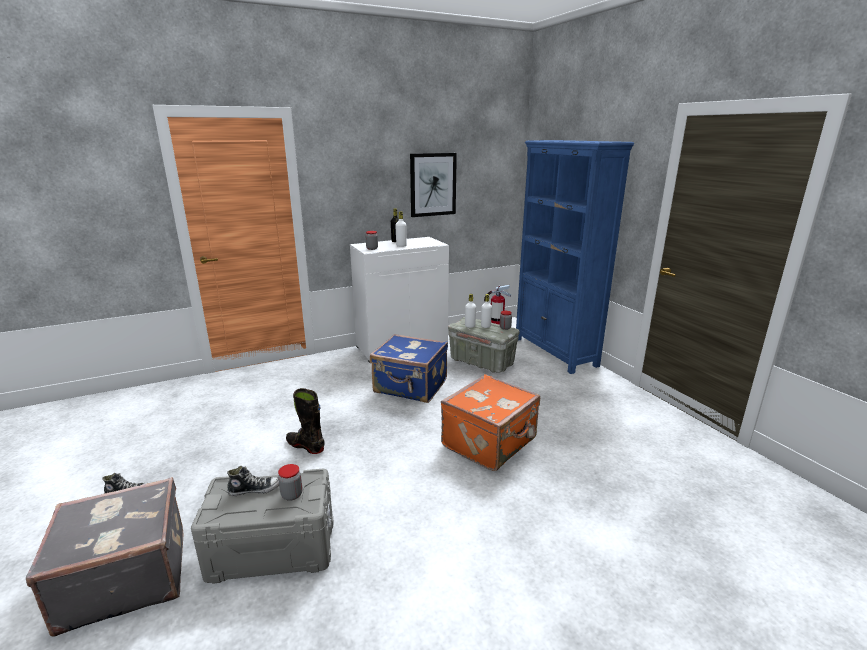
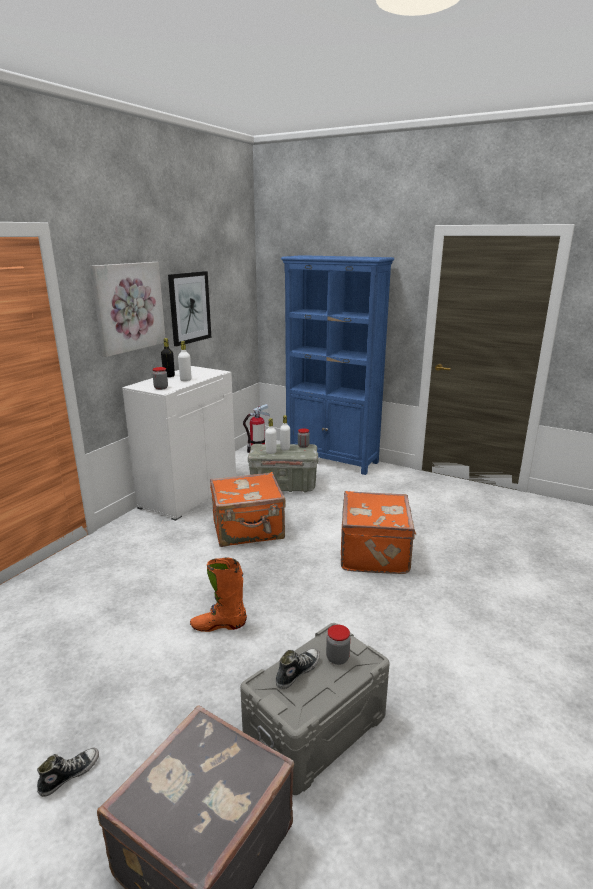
camera: 35 degrees left, 0 degrees up
(305, 446) = (219, 625): black boot -> orange boot
(364, 179) = (128, 307): none -> picture
(410, 387) = (248, 530): blue suitcase -> orange suitcase

